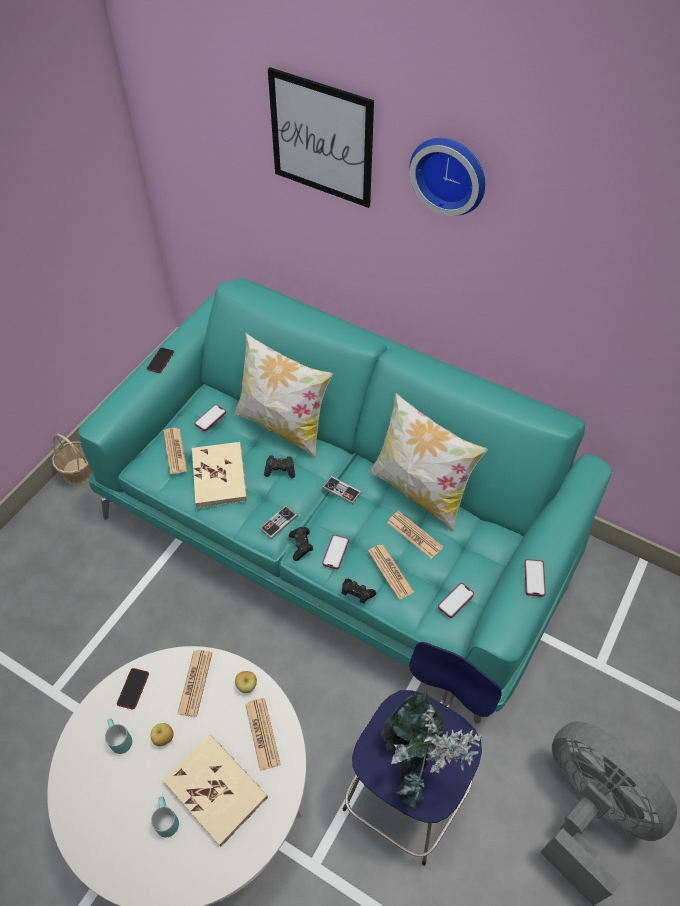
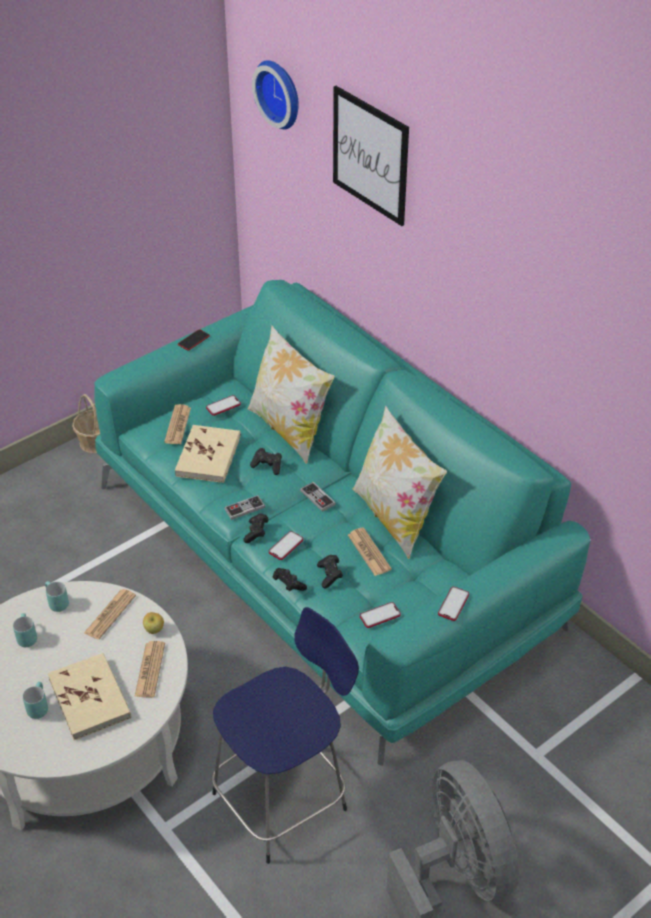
camera: 20 degrees right, 10 degrees down
(133, 689) = (55, 603): phone -> turquoise mug
(164, 738) = (64, 647): apple -> none
(390, 571) = (329, 575): newspaper -> black game controller
(417, 764) = (271, 726): potted plant -> none
(450, 173) = (463, 203): wall clock -> wall clock (280, 93)

